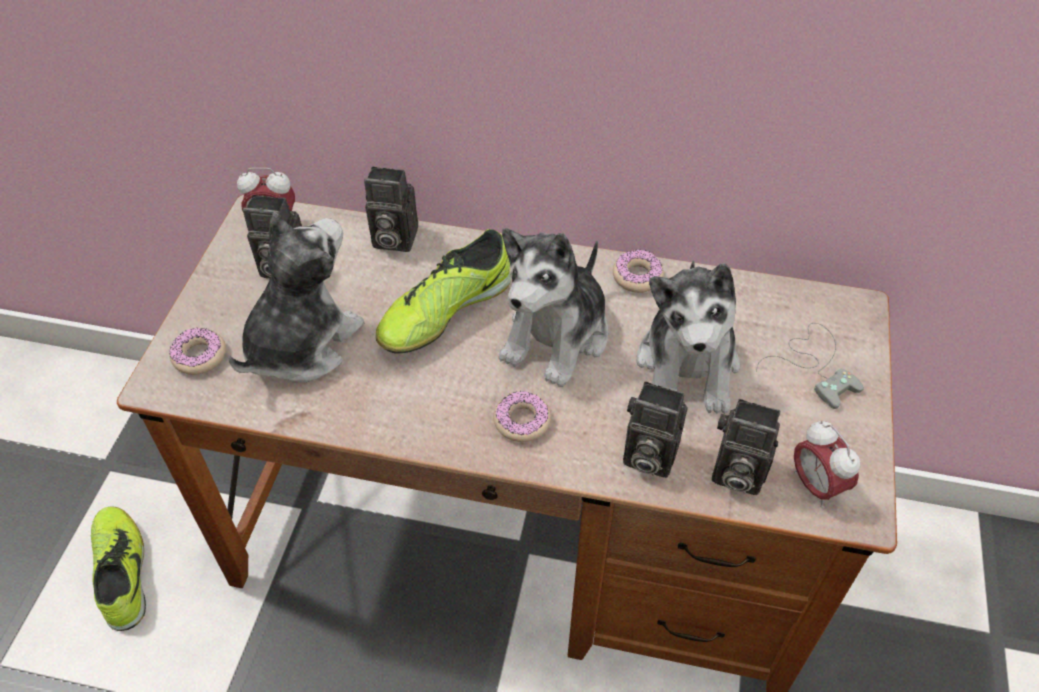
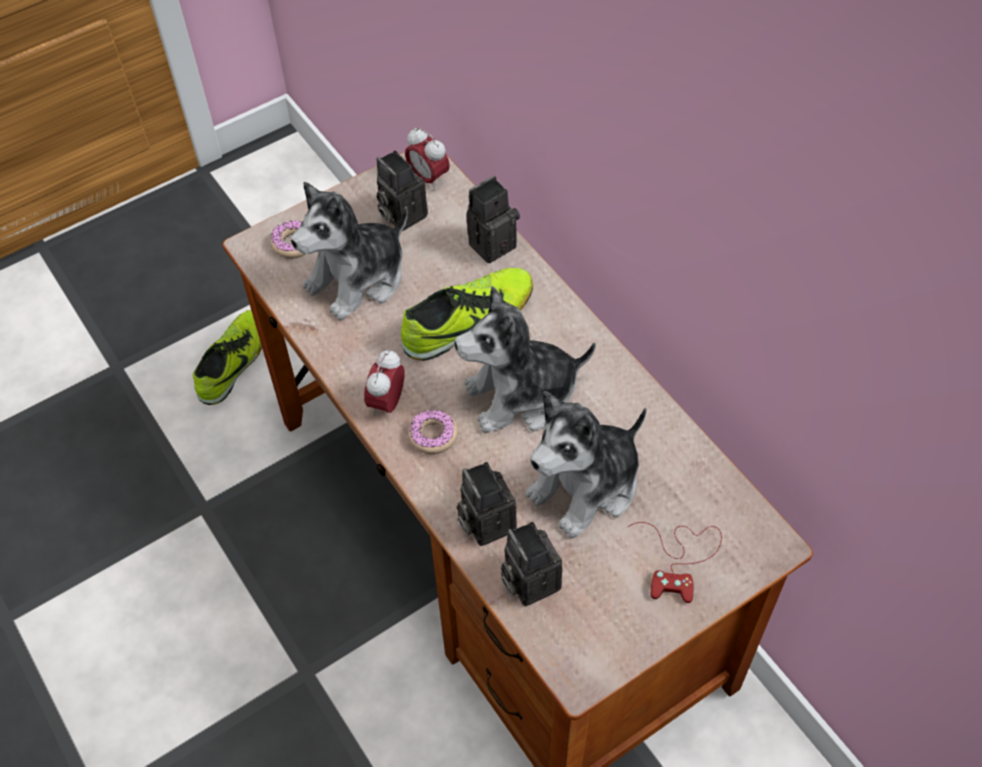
camera: 45 degrees right, 5 degrees up
(301, 344) = (358, 279): plush toy -> plush toy turned 150 degrees clockwise
(392, 239) = (492, 242): camera -> camera turned 90 degrees clockwise
(445, 311) = (469, 322): shoe -> shoe turned 150 degrees clockwise
(637, 277) = (630, 395): donut -> none
(814, 365) = (680, 558): grey game controller -> red game controller
(815, 485) = (571, 634): alarm clock -> alarm clock (387, 403)

